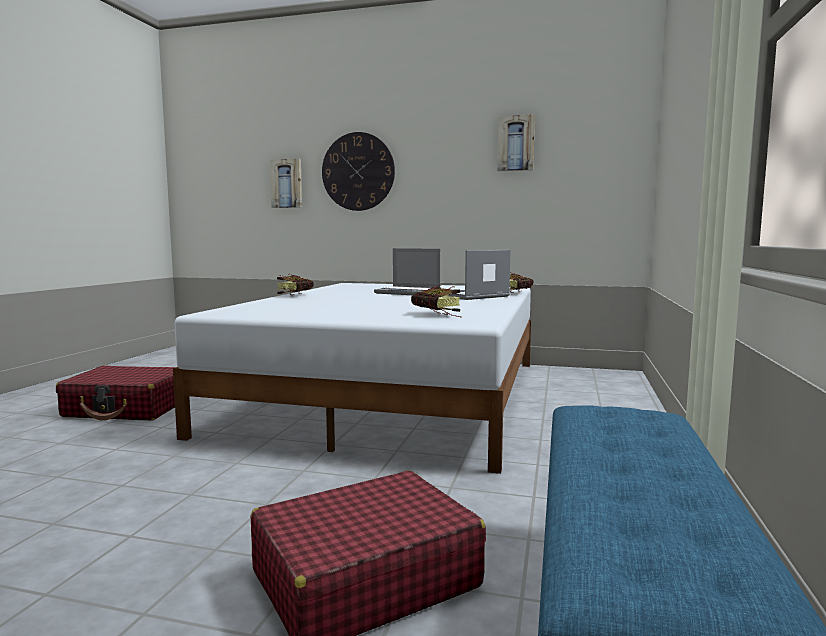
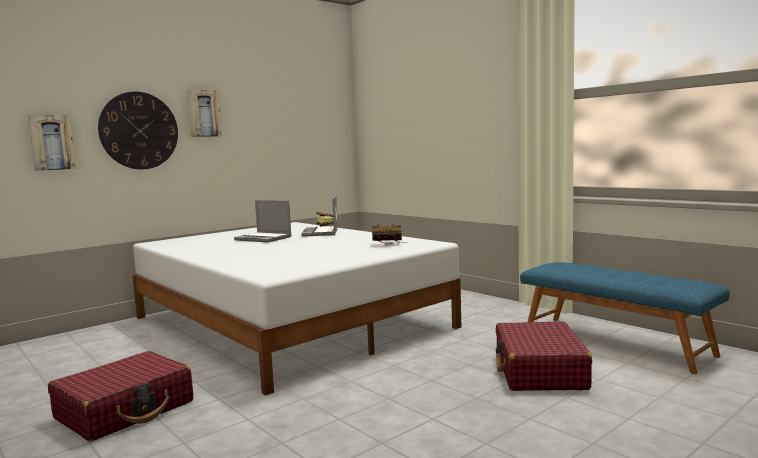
camera: 55 degrees left, 0 degrees up
(297, 295) = (206, 256): book -> none
(408, 292) = (264, 238): laptop -> laptop turned 60 degrees clockwise
(516, 143) = (274, 110): picture -> picture (203, 113)

